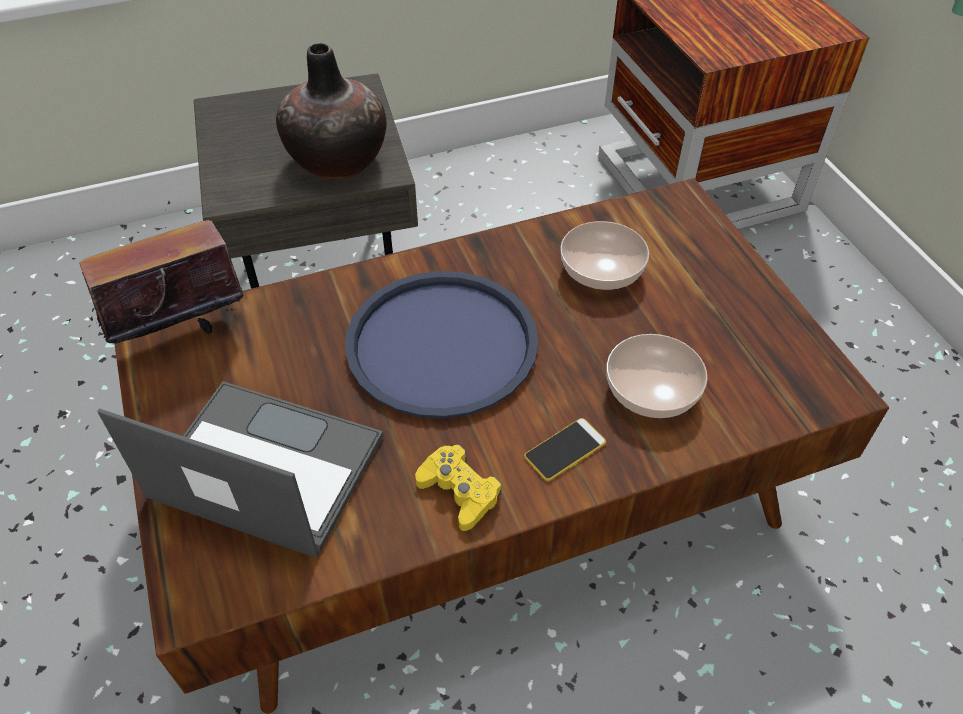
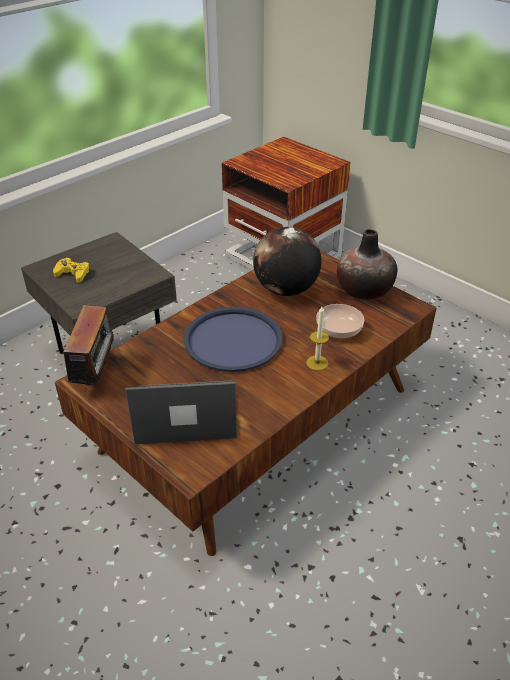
camera: 25 degrees left, 10 degrees down
(180, 332) = (96, 374): radio -> radio turned 150 degrees clockwise
(338, 160) = (126, 275): vase -> vase (364, 290)
(459, 491) = (282, 393): yellow game controller -> yellow game controller (73, 274)
(565, 450) = (317, 363): phone -> candle
(600, 270) = (285, 290): bowl -> globe

